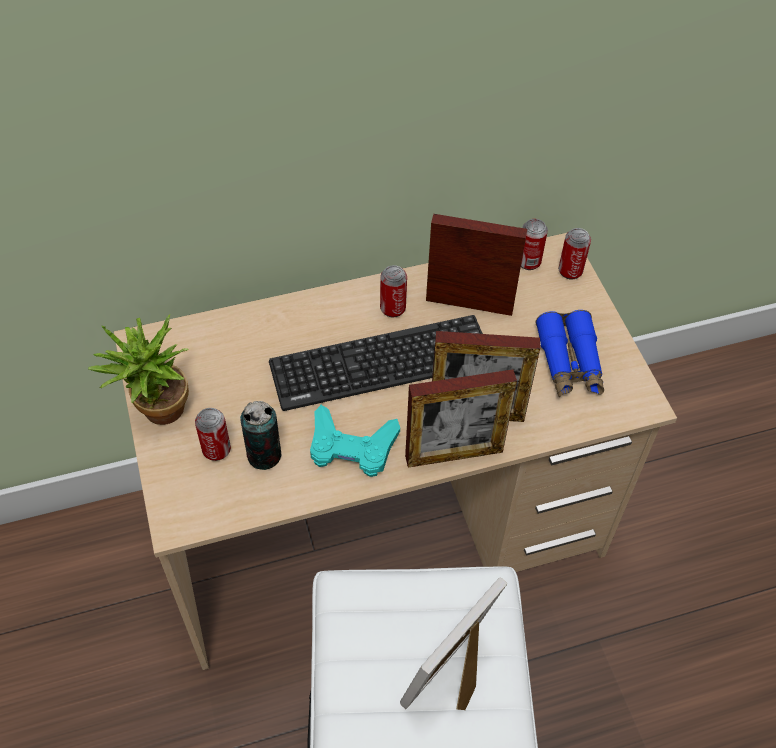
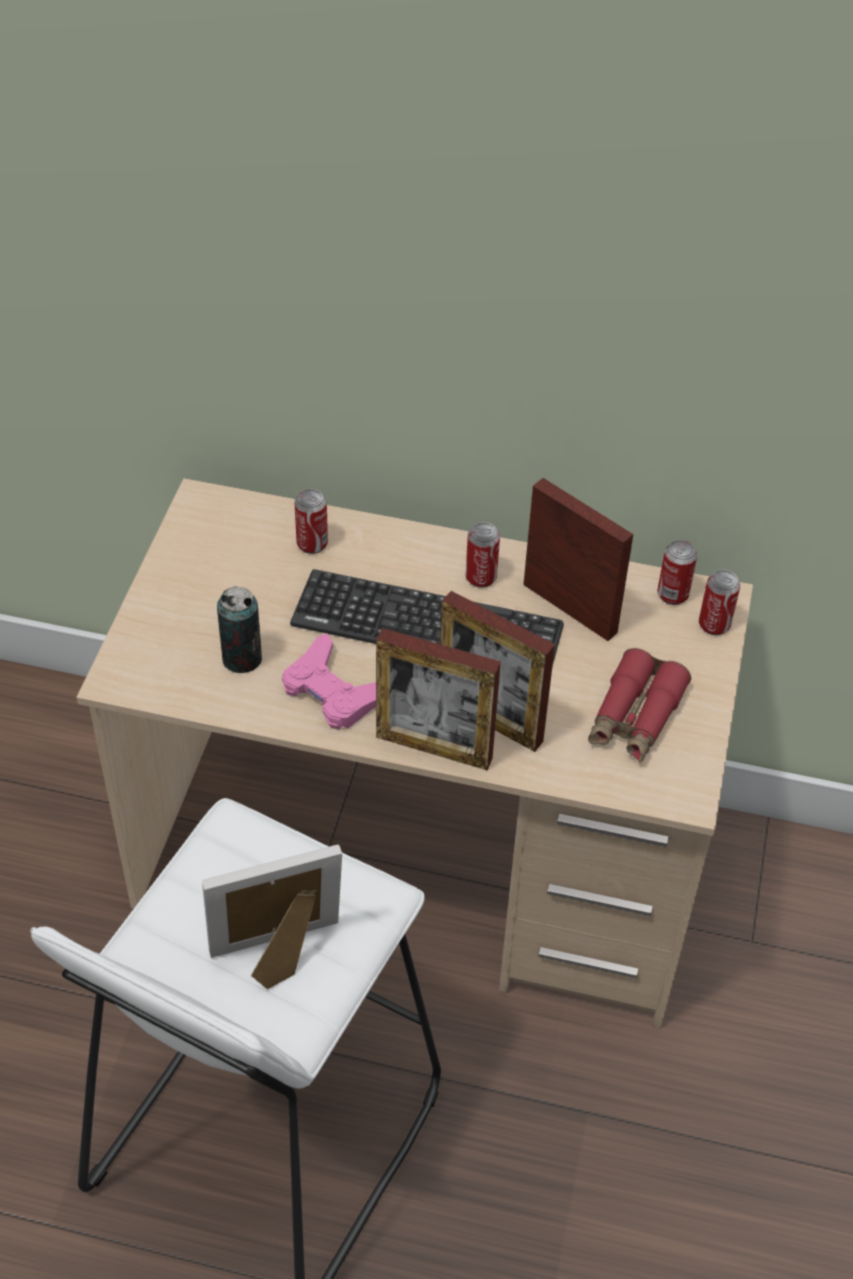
camera: 30 degrees right, 5 degrees down
(157, 414) = (169, 573): potted plant -> none
(216, 450) = (200, 632): can -> can (312, 544)
(351, 447) = (334, 691): turquoise game controller -> pink game controller
(569, 362) = (635, 717): blue binoculars -> red binoculars

